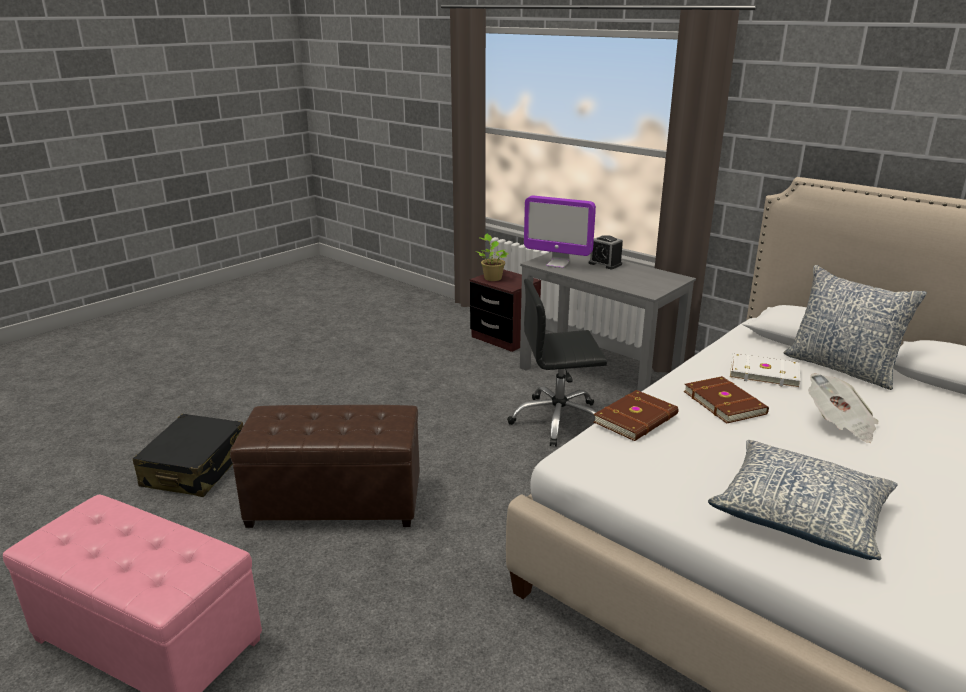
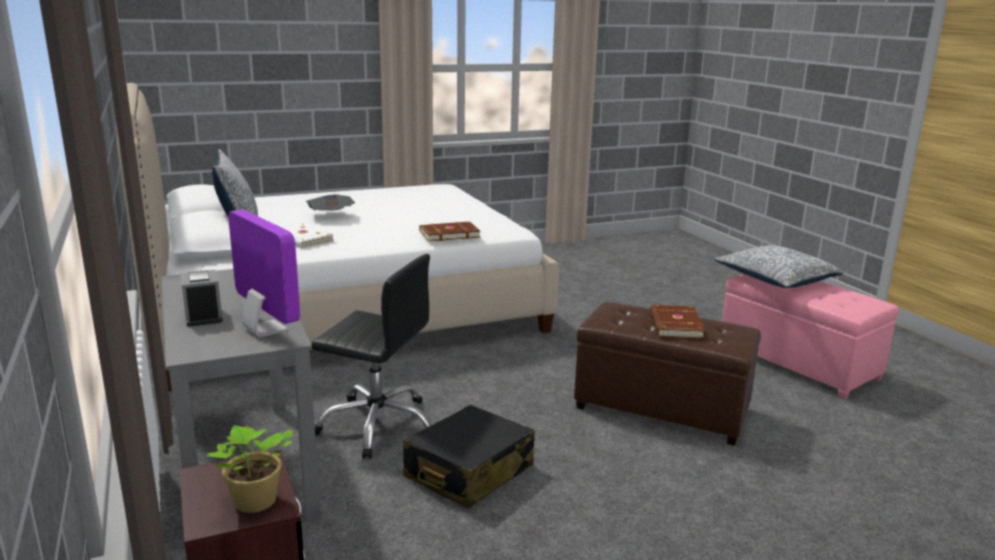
camera: 155 degrees left, 5 degrees down
(195, 468) = (826, 480): black suitcase -> black suitcase (468, 472)
(725, 402) = (372, 232): brown book -> brown book (674, 325)
(800, 514) = (435, 204): pillow -> pillow (774, 280)

